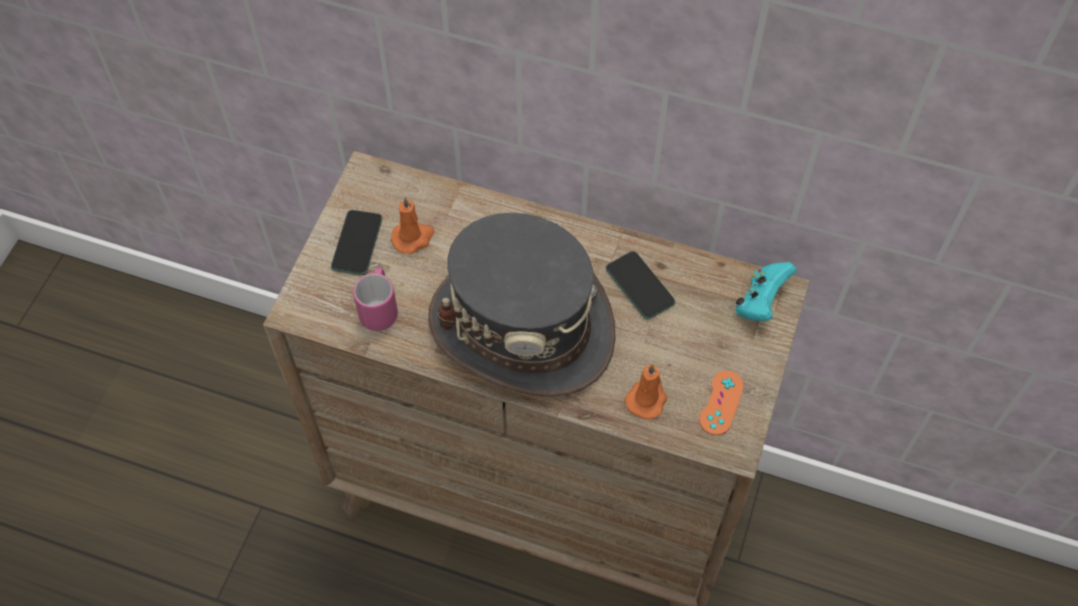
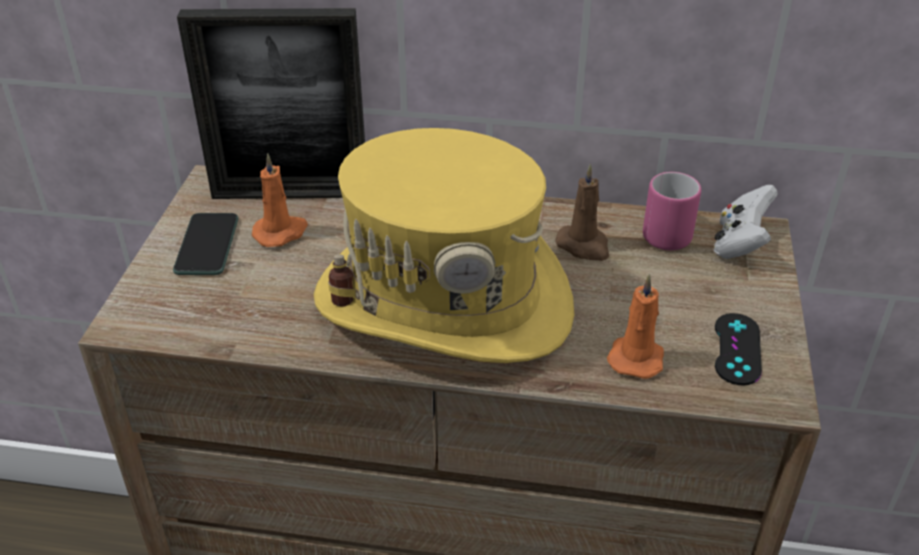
camera: 10 degrees left, 20 degrees down
(379, 309) = (245, 306): pink mug -> pink mug (664, 232)
(425, 195) = (290, 193): none -> picture frame
(522, 327) = (444, 302): grey hat -> yellow hat
(640, 286) = (584, 246): phone -> brown candle
(721, 402) = (737, 349): orange game controller -> black game controller
(760, 302) = (740, 244): turquoise game controller -> white game controller

